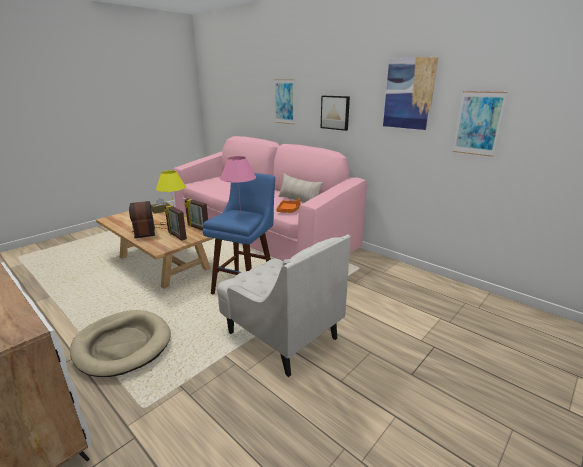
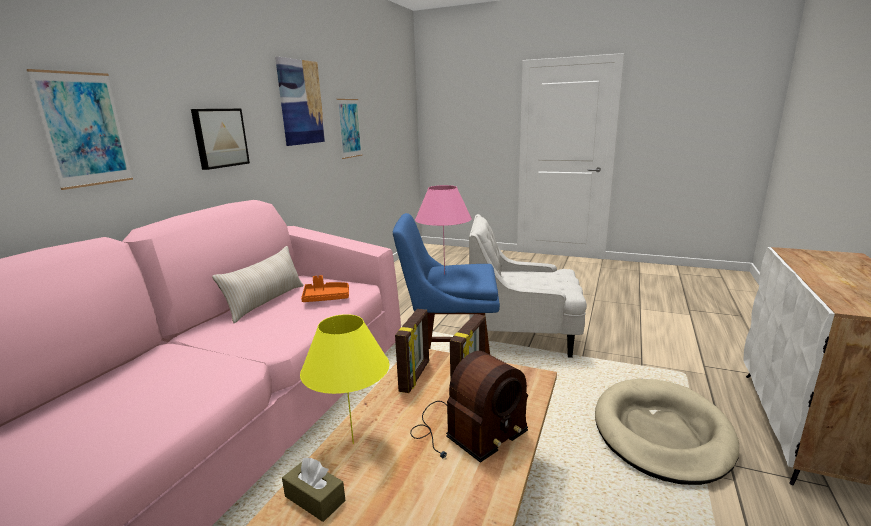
camera: 110 degrees left, 5 degrees down
(281, 335) = (523, 337): white armchair -> white armchair turned 105 degrees counterclockwise

